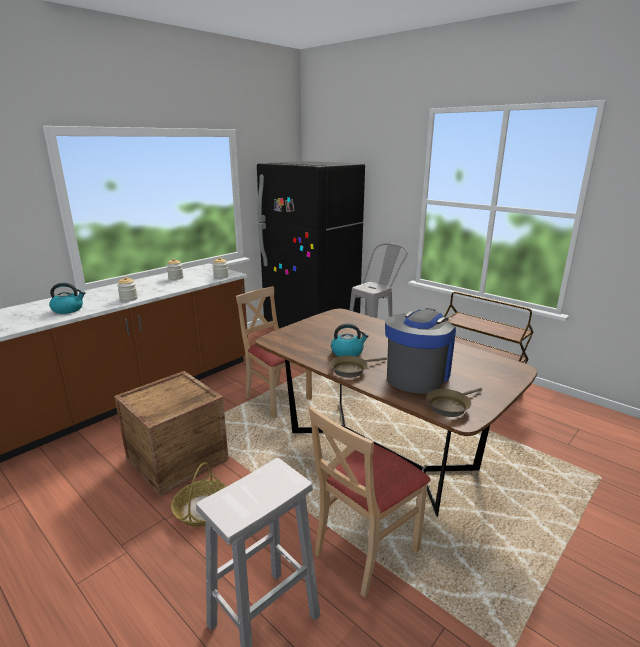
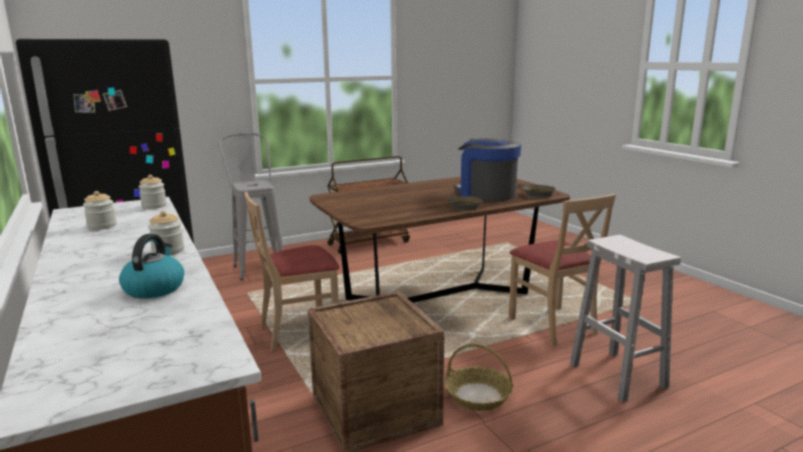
camera: 70 degrees left, 5 degrees down
(347, 352) = (426, 204): kettle -> none

